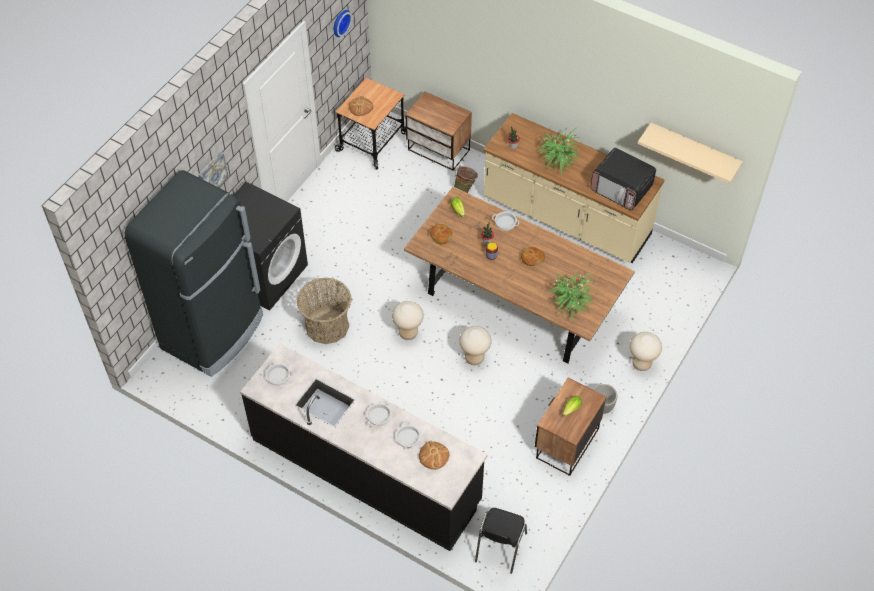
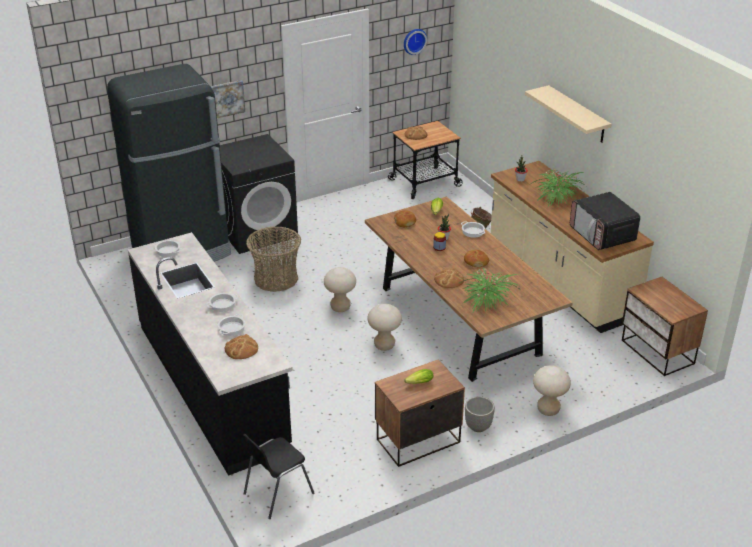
camera: 30 degrees right, 20 degrees down
(438, 150) = (477, 204): nightstand -> nightstand (657, 352)
(525, 290) = (449, 280): none -> bread
(694, 149) = (683, 201): beige shelf -> beige shelf (577, 114)

